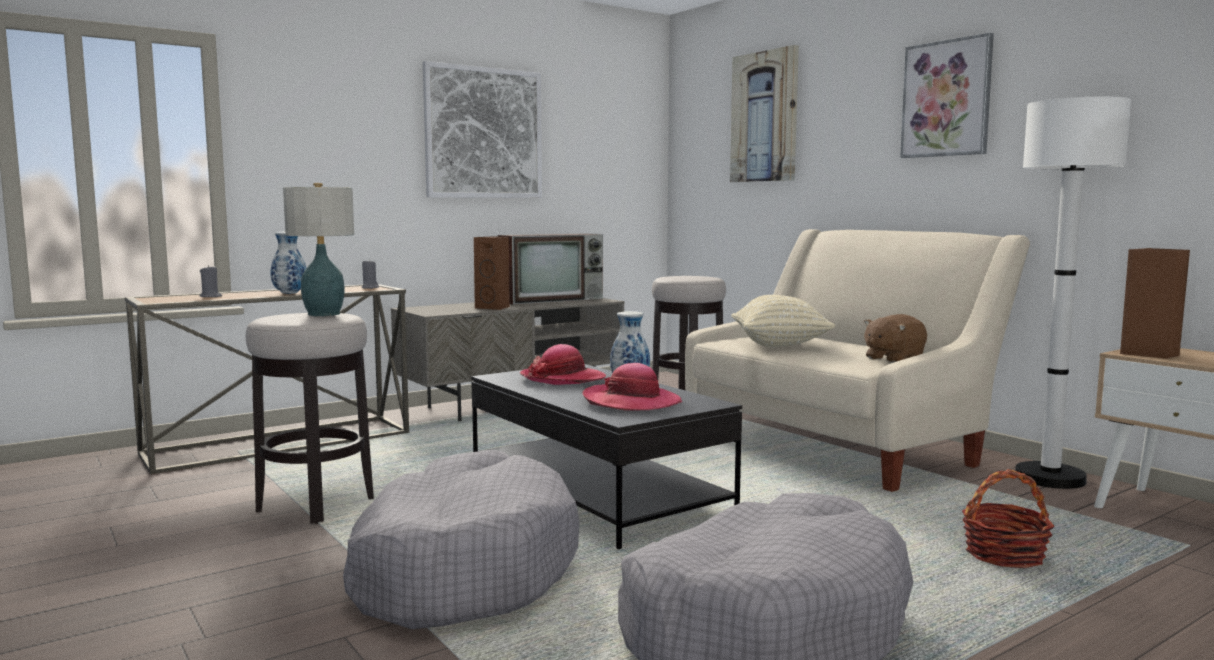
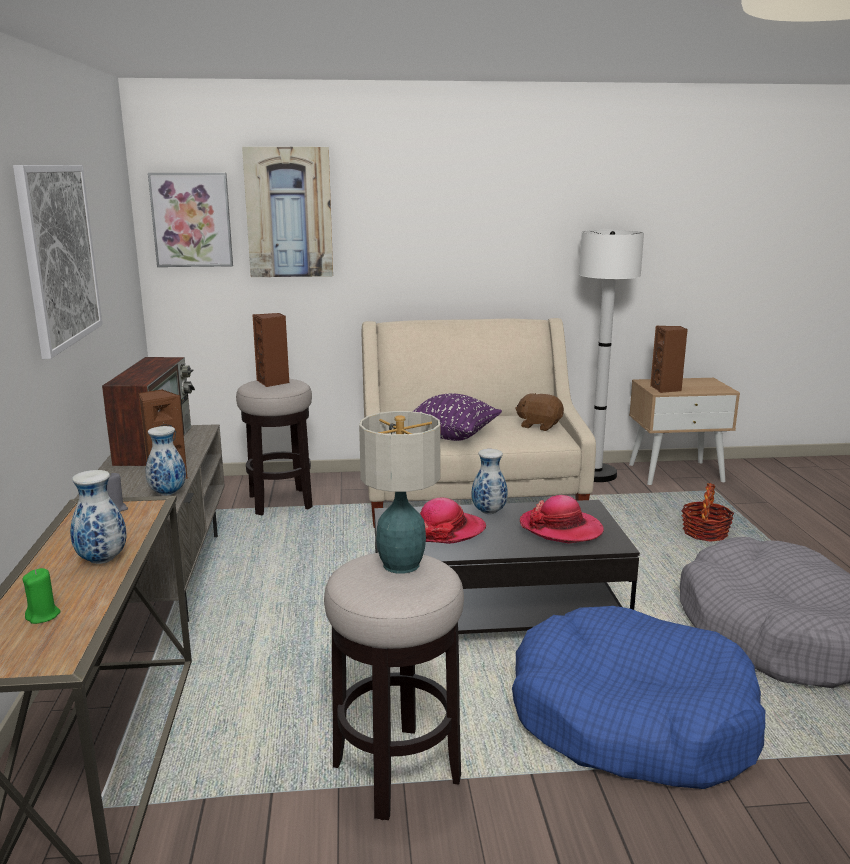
camera: 60 degrees left, 10 degrees up
(210, 296) = (43, 616): grey candle -> green candle
(461, 569) = (631, 719): grey dog bed -> blue dog bed
(467, 311) = (168, 493): none -> vase
(691, 275) = (273, 382): none -> brown speaker
(779, 345) = (452, 435): beige pillow -> purple pillow
(893, 359) = (539, 426): brown plush toy -> brown plush toy turned 120 degrees clockwise
(946, 99) = (487, 214): picture -> picture (192, 220)

